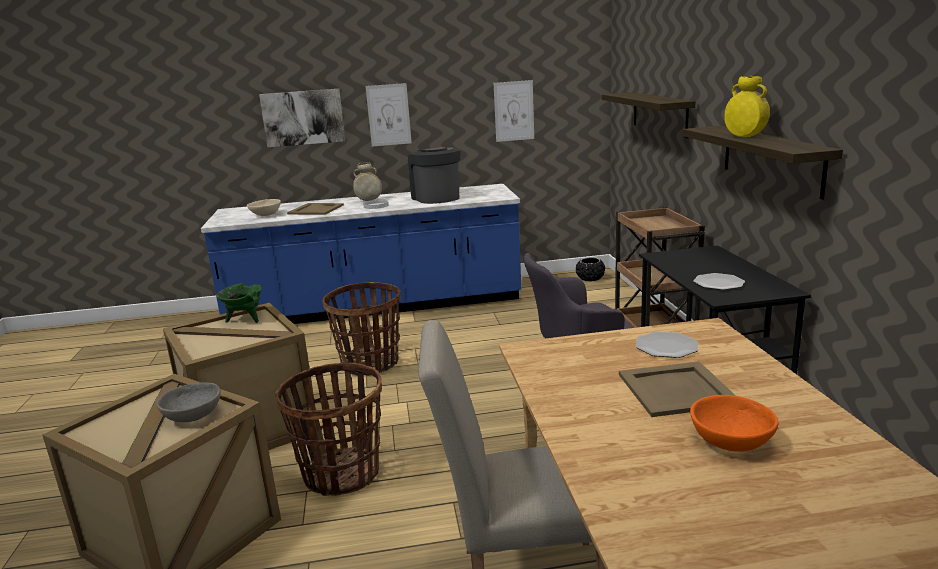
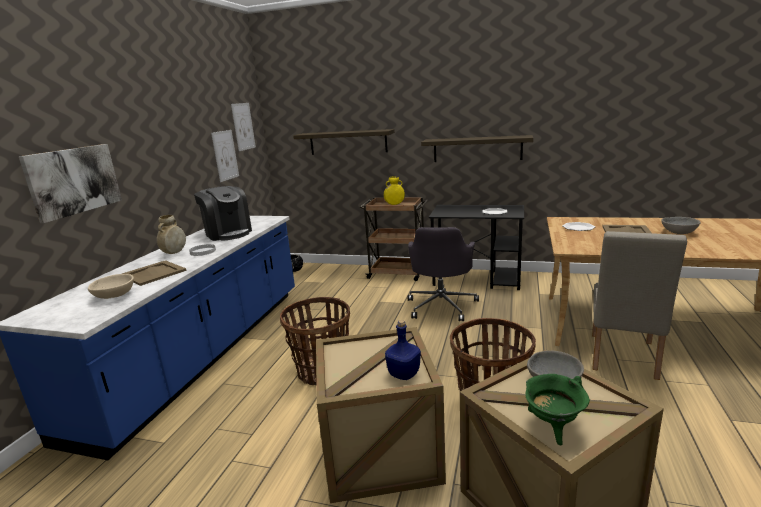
camera: 65 degrees left, 0 degrees up
(211, 348) = (403, 374): none -> blue bottle
(245, 319) = (341, 355): green cooking pot -> green cooking pot (553, 427)
(388, 115) = (149, 168): picture -> picture (243, 126)
(436, 198) = (228, 233): coffee machine -> coffee machine turned 135 degrees counterclockwise
(732, 442) = (678, 232): orange bowl -> grey bowl
(744, 137) = (473, 138): yellow vase -> yellow vase (394, 204)

